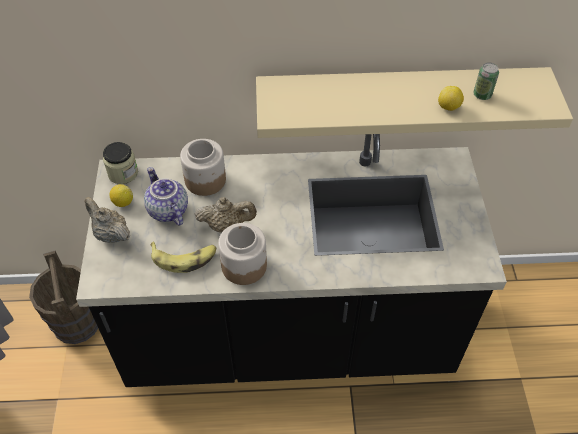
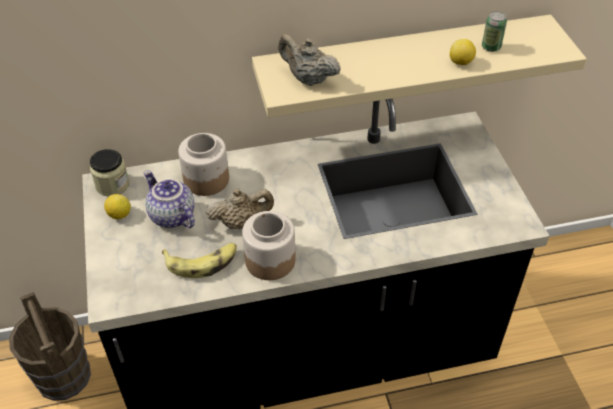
camera: 10 degrees left, 5 degrees down
(110, 234) = (113, 249): beige teapot -> beige teapot (308, 79)

